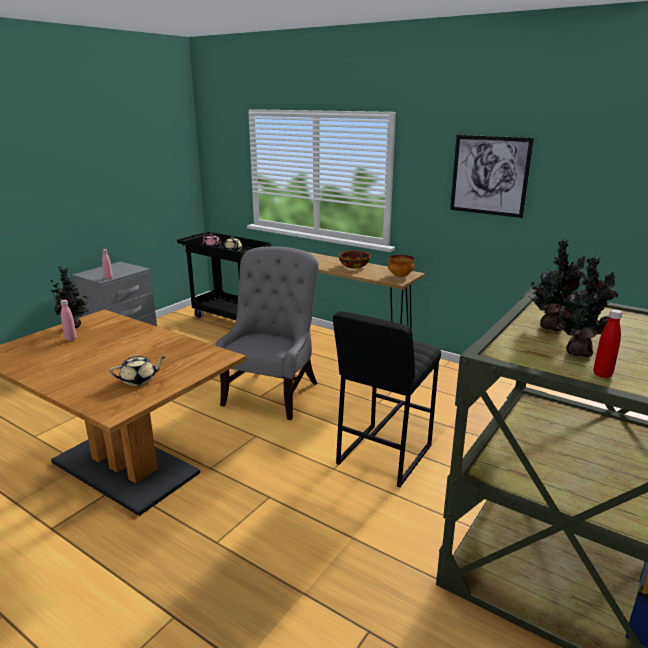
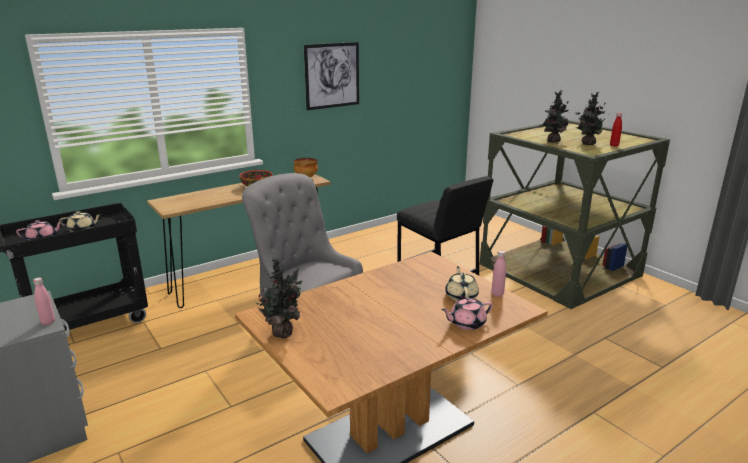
camera: 70 degrees left, 0 degrees up
(71, 339) = (327, 333): pink bottle -> pink bottle (497, 294)
(82, 387) = (466, 323): none -> pink teapot

